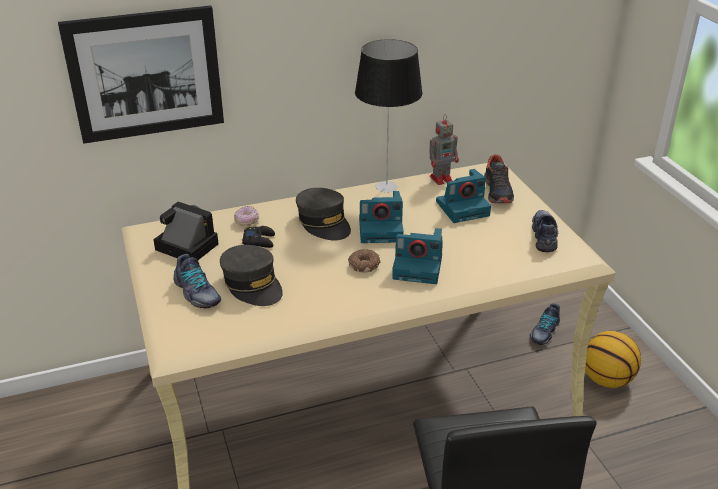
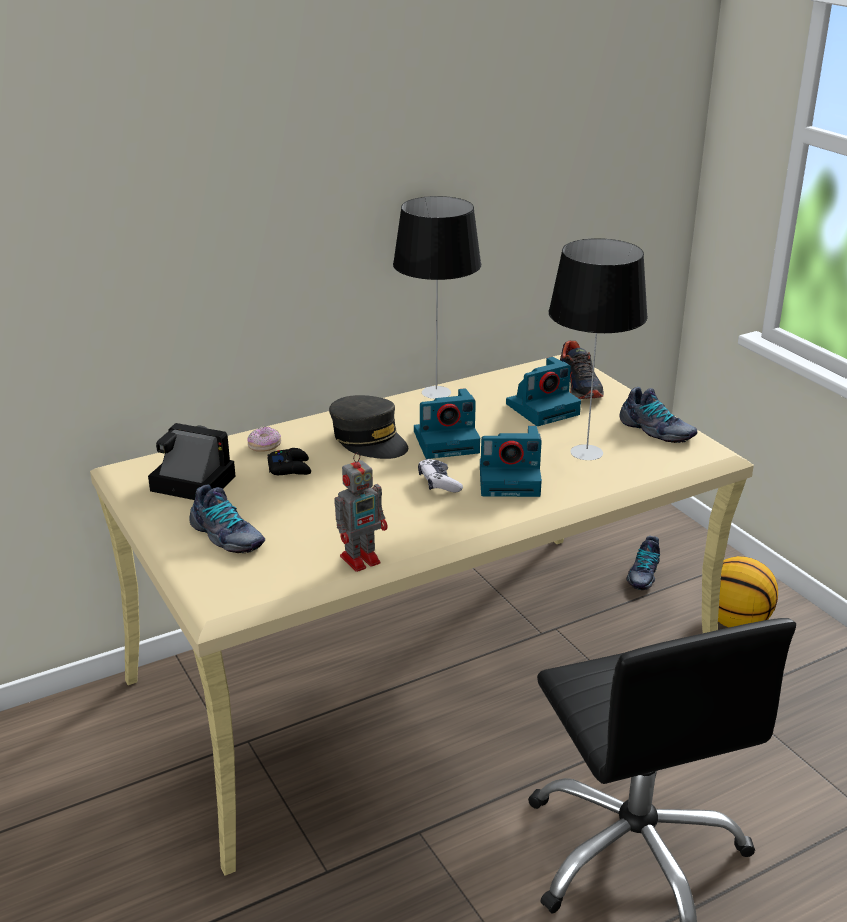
camera: 10 degrees left, 5 degrees down
(145, 74) = (123, 253): picture -> none
(252, 284) = (299, 519): grey cap -> none
(364, 264) = (439, 483): donut -> game controller
(442, 178) = (504, 377): toy robot -> toy robot (362, 558)
(485, 250) = (587, 453): none -> table lamp
(545, 235) = (656, 431): shoe -> shoe turned 135 degrees clockwise

